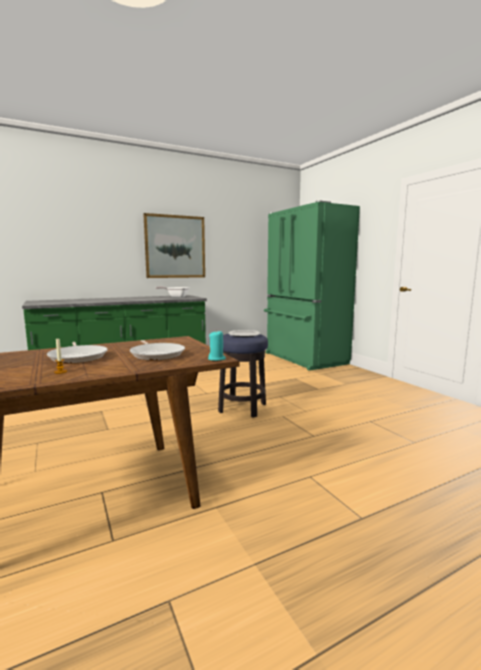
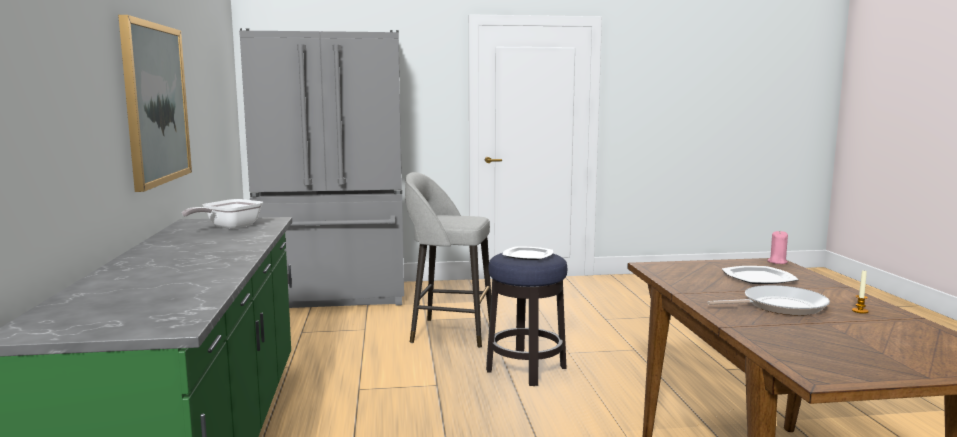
camera: 70 degrees left, 0 degrees up
(157, 354) = (757, 278): frying pan -> plate
(217, 359) = (777, 262): turquoise candle -> pink candle
(281, 385) = (449, 332): none -> grey stool
(303, 359) = (335, 296): green fridge -> grey fridge

